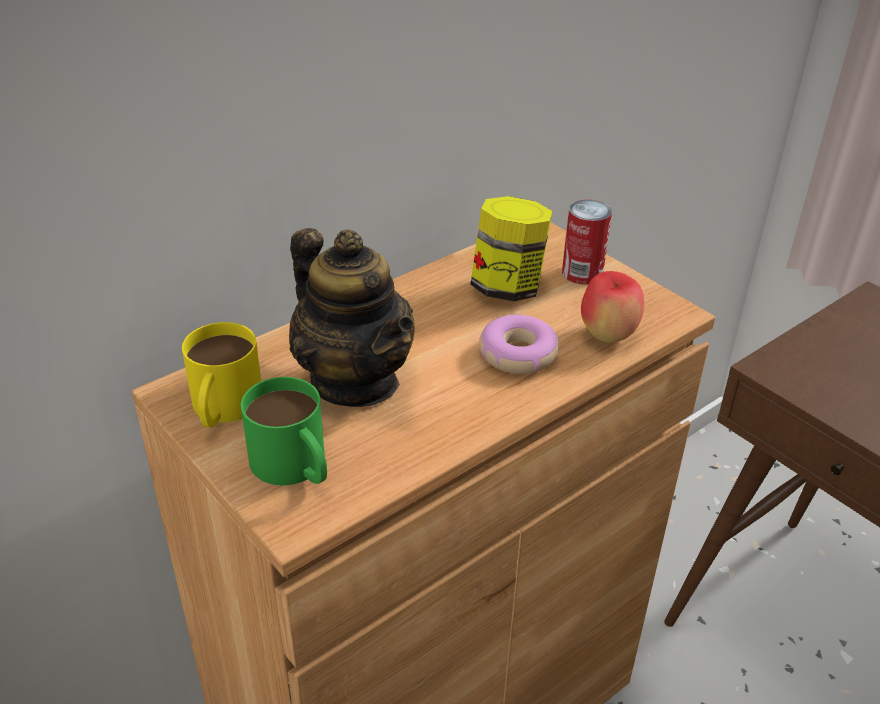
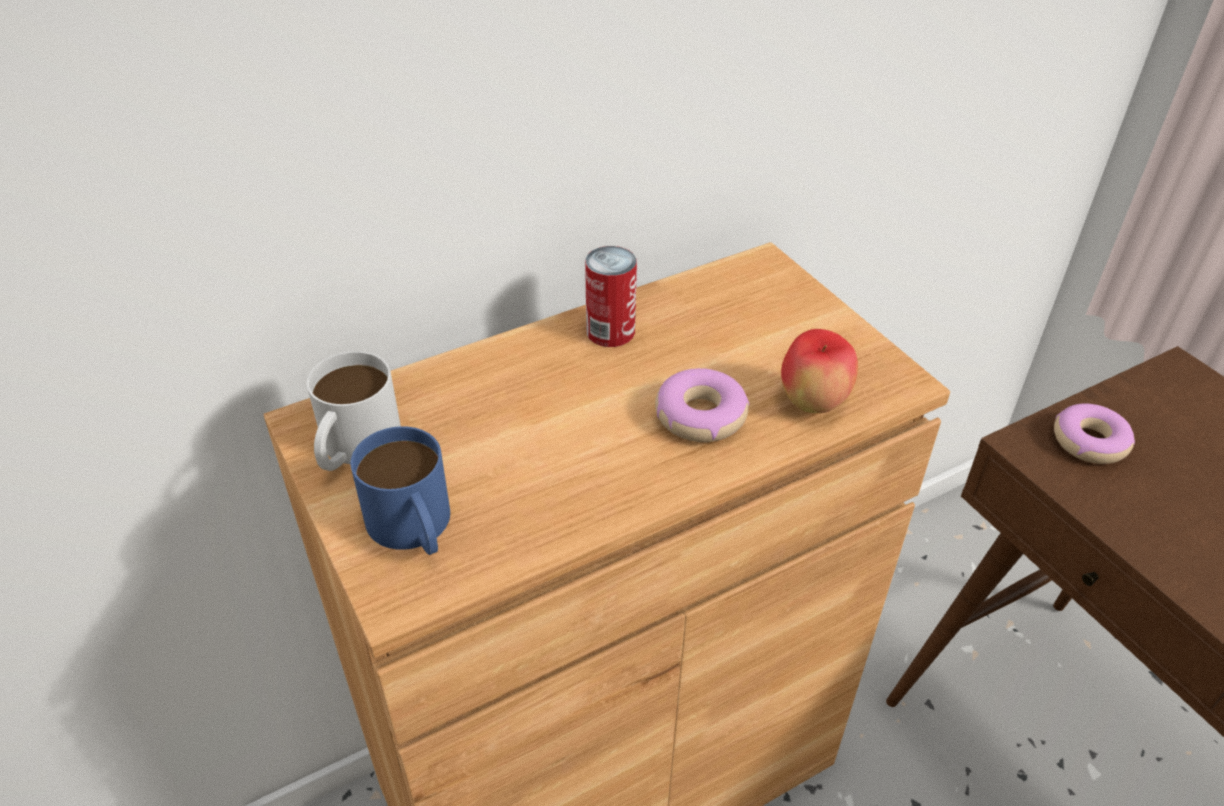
camera: 10 degrees right, 5 degrees up
(223, 409) = (354, 447): yellow mug -> white mug
(295, 467) = (414, 529): green mug -> blue mug
(355, 381) = (506, 429): teapot -> none
(508, 288) = (710, 330): jar -> none
(582, 273) = (802, 319): can -> can (610, 331)
(817, 360) = (1090, 442): none -> donut

